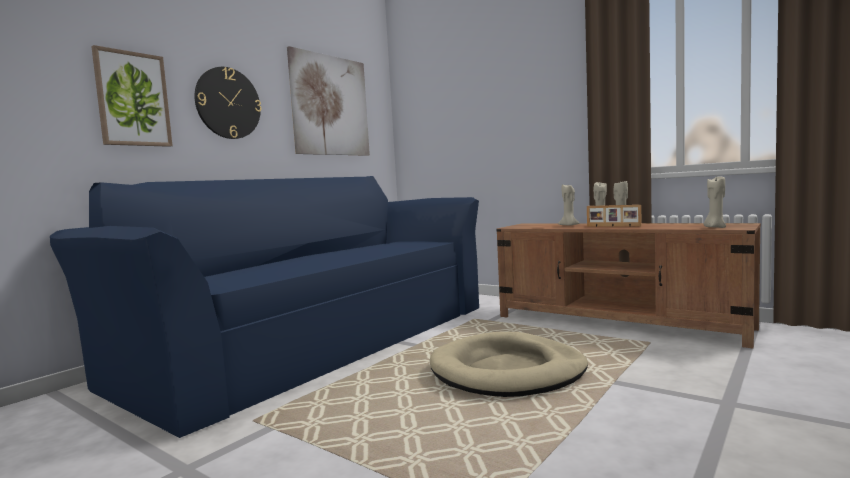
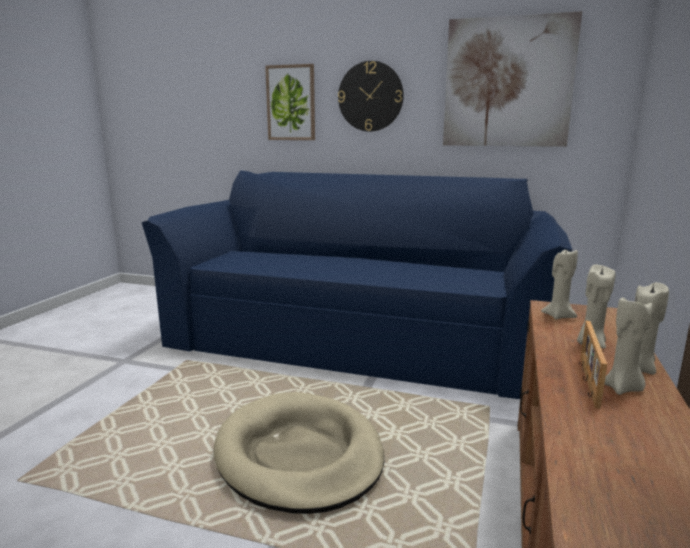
camera: 70 degrees right, 10 degrees up
(715, 227) = (596, 502): beige candle -> beige candle (558, 316)

